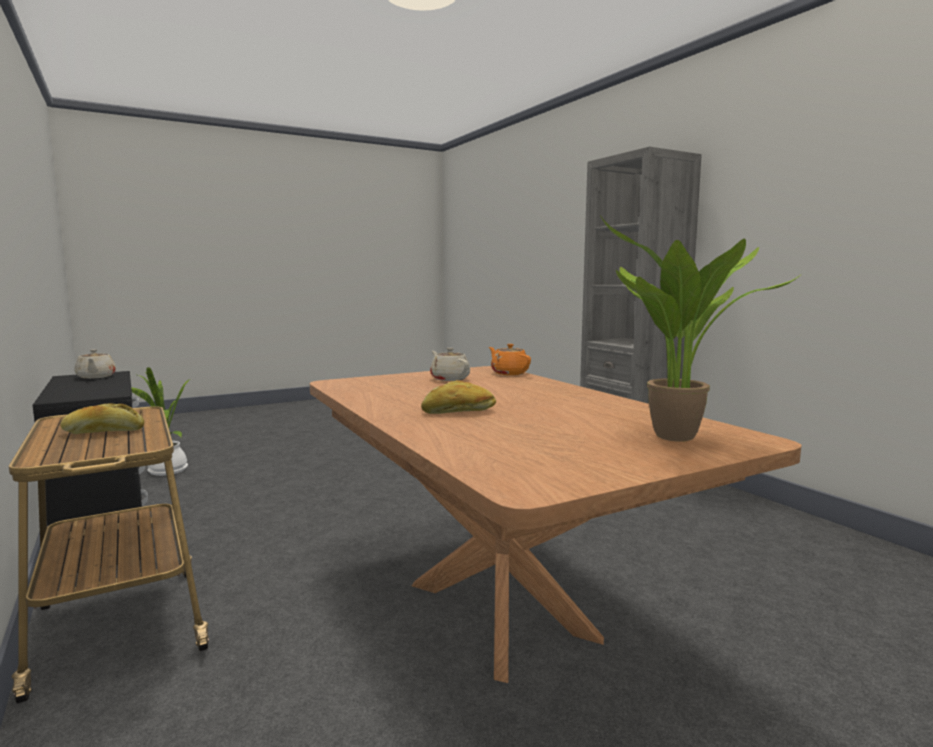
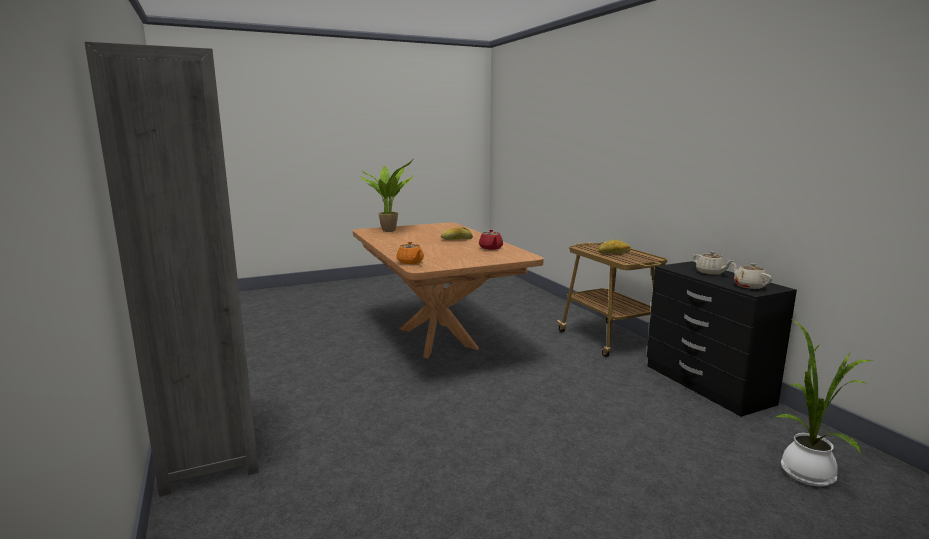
camera: 175 degrees left, 5 degrees up
(387, 394) = (491, 248): none -> red teapot
(449, 379) = (454, 258): beige teapot -> beige teapot (710, 272)

